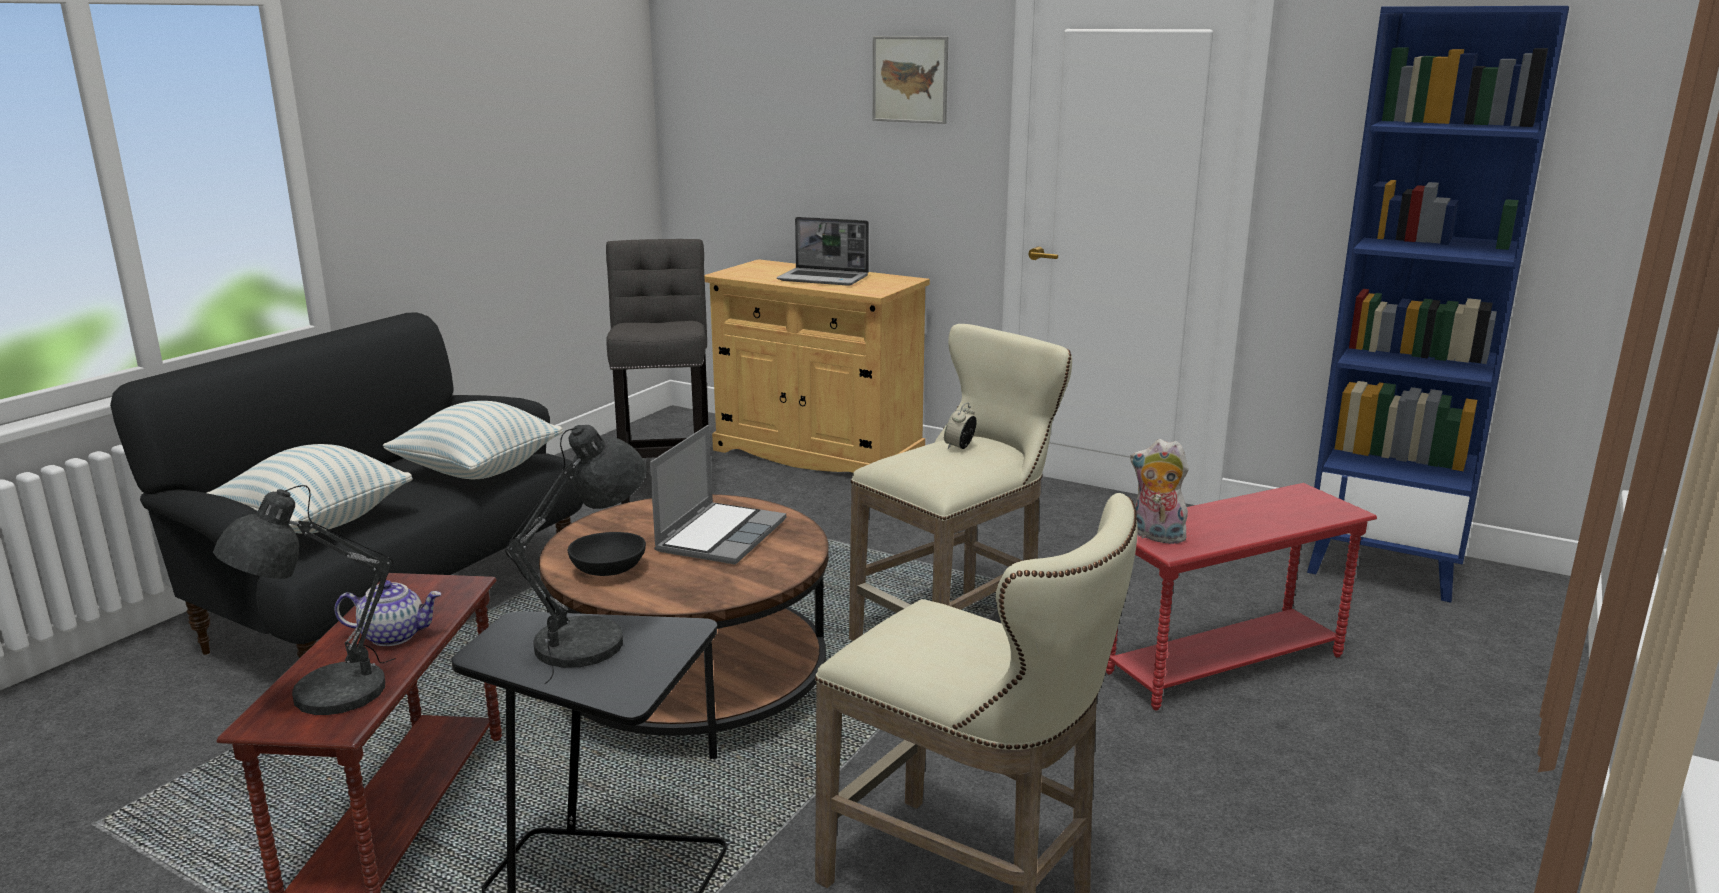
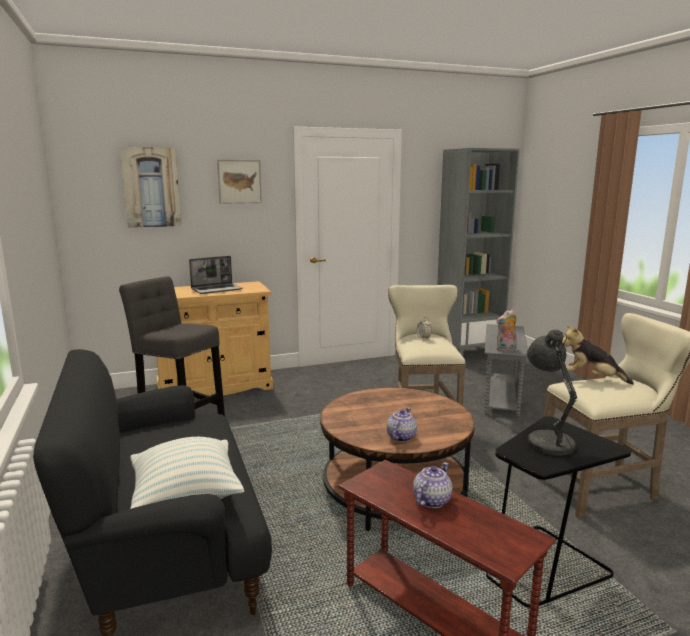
camera: 50 degrees left, 5 degrees down
(326, 695) = (490, 534): grey table lamp -> none
(478, 471) = (196, 435): pillow -> none
(608, 571) = (400, 437): black bowl -> teapot
(720, 535) = (394, 406): laptop -> none
(774, 85) = (151, 187): none -> picture
(976, 617) = (591, 378): none -> plush toy
(1223, 664) = (500, 397): red side table -> grey side table
(1386, 566) = (468, 354): blue bookcase -> grey bookcase

